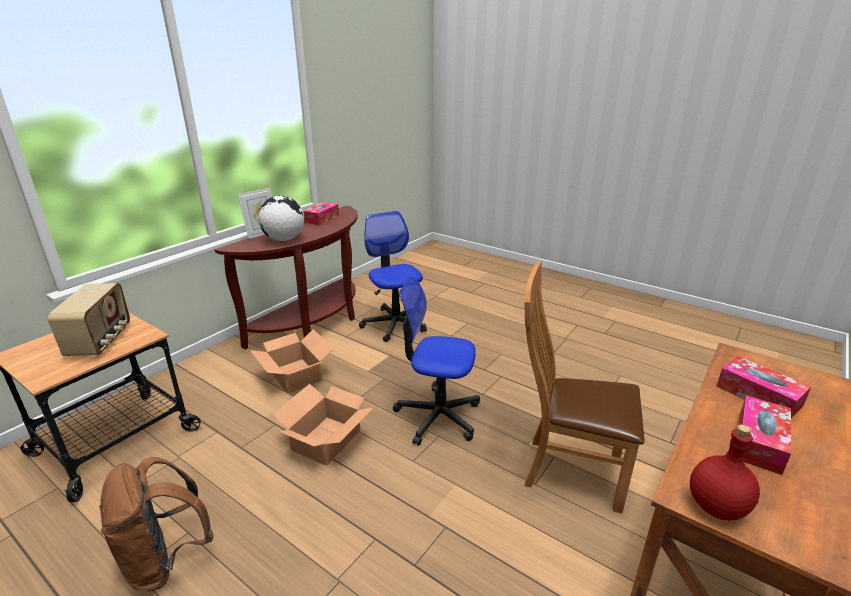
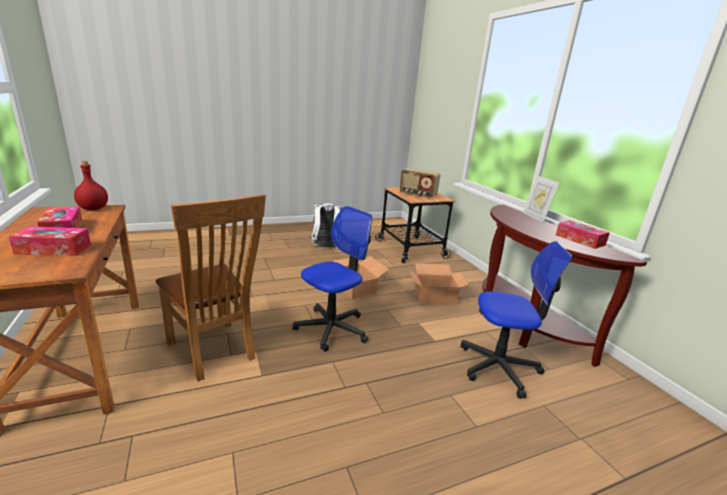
camera: 120 degrees right, 5 degrees down
(165, 560) = (326, 248): brown backpack -> white backpack
(284, 239) = (514, 219): globe -> none
(566, 469) = (214, 352): brown chair -> brown chair turned 90 degrees clockwise

